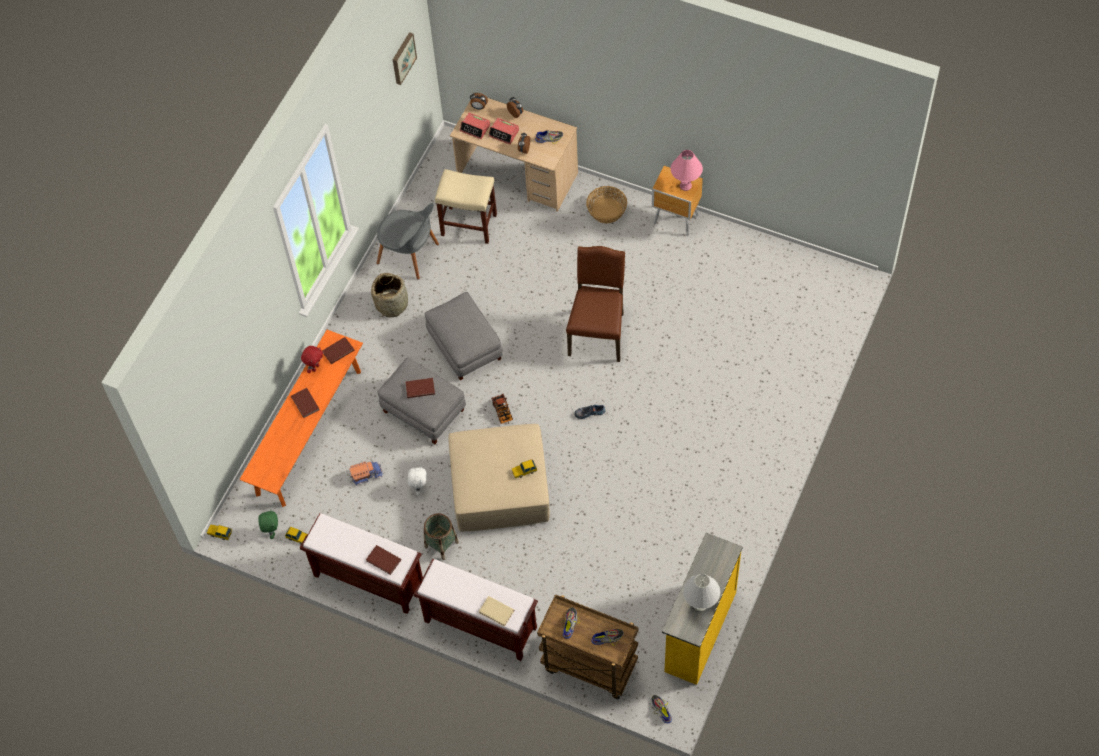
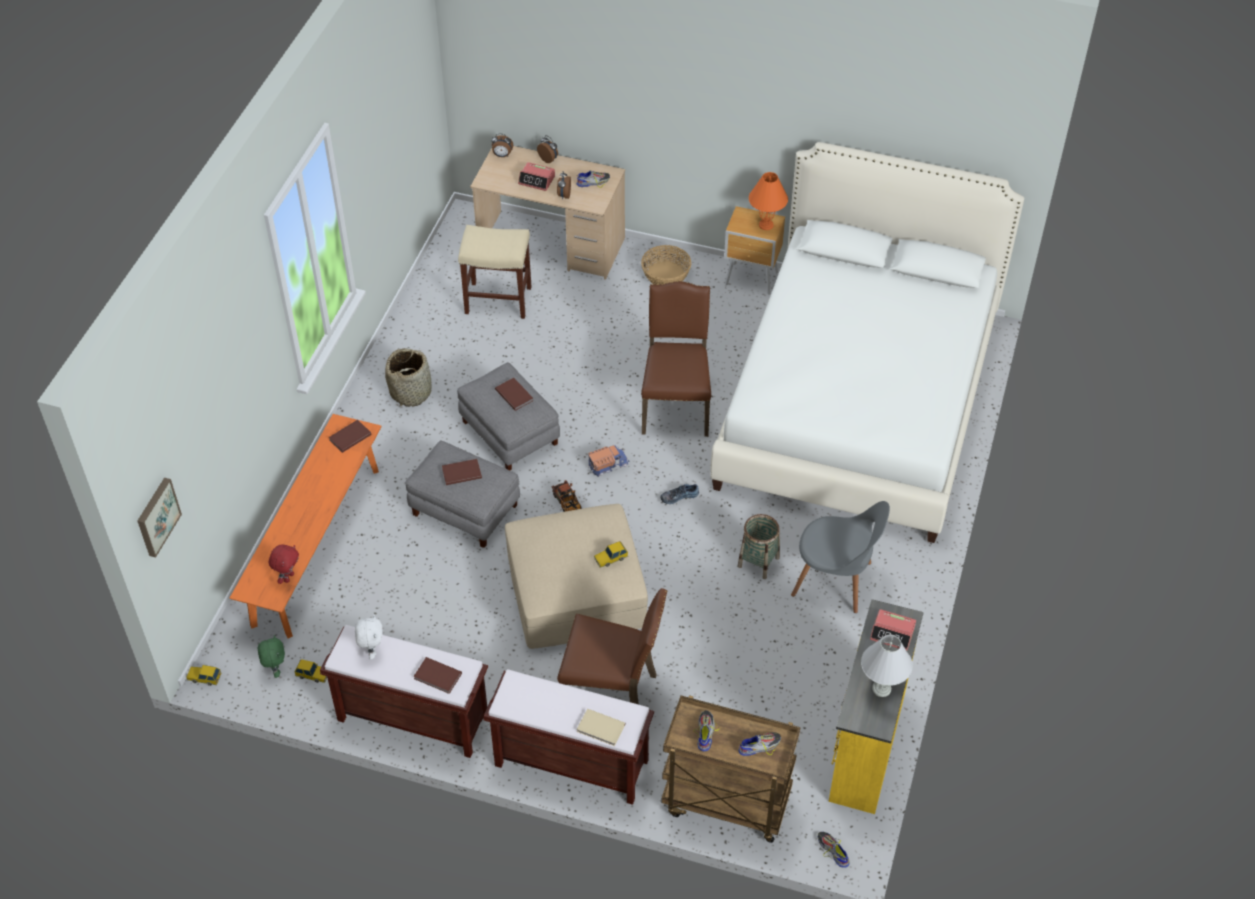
camera: 10 degrees left, 10 degrees down
(305, 403) = (312, 500): brown book -> brown book (514, 394)
(315, 367) = (321, 458): red plush toy -> red plush toy (288, 577)
(366, 474) = (397, 590): toy truck -> toy truck (607, 464)
(402, 58) = (411, 77): picture -> picture (156, 516)
(410, 255) = (428, 337): grey chair -> grey chair (835, 580)
(419, 487) = (468, 601): white plush toy -> white plush toy (372, 651)
(441, 544) = (506, 667): basket -> basket (758, 562)
(475, 128) = (500, 177): alarm clock -> alarm clock (892, 633)
(517, 572) = (612, 693): none -> brown chair
(686, 185) = (766, 225): pink table lamp -> orange table lamp
(744, 339) = (858, 401): none -> white bed

